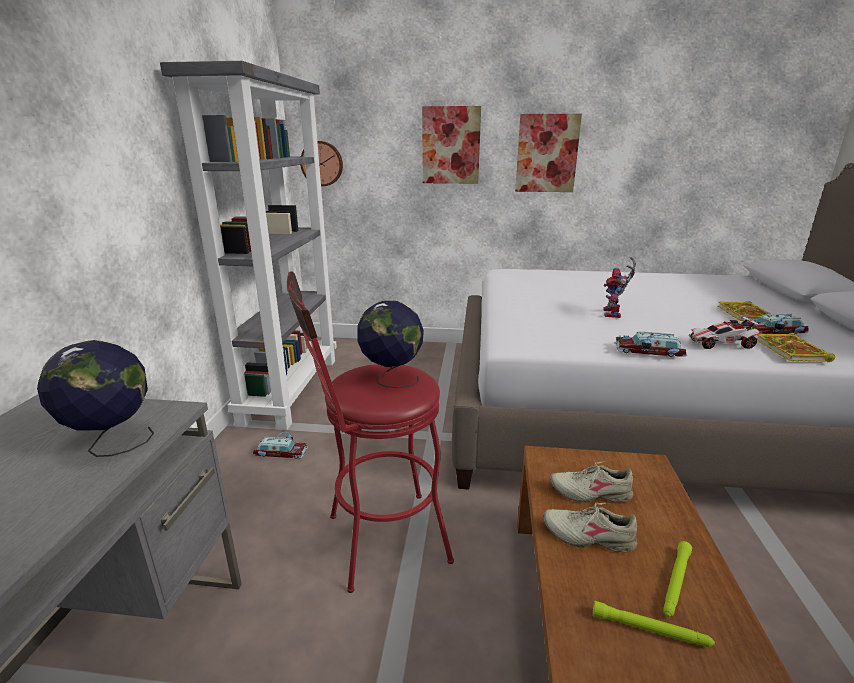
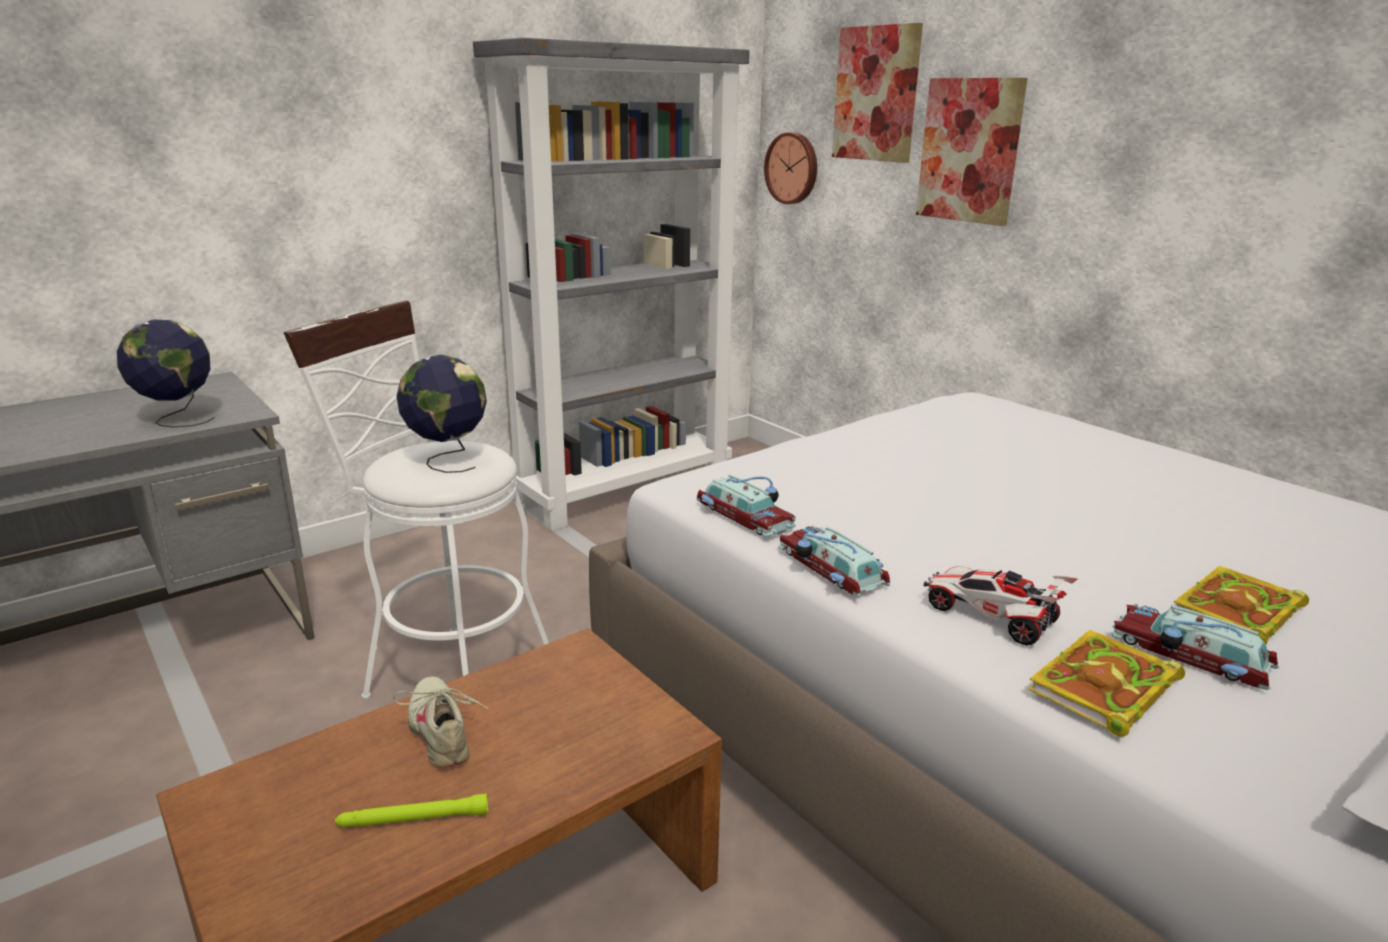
camera: 45 degrees right, 0 degrees up
(280, 452) = (512, 549): toy car -> toy car (745, 515)
(377, 541) = (449, 675): red stool -> white stool
(547, 153) = (1140, 178): picture -> picture (876, 94)
(590, 492) = (537, 706): beige shoe -> none
(614, 314) = (948, 510): toy robot -> none
(650, 630) = (311, 820): green flashlight -> none

